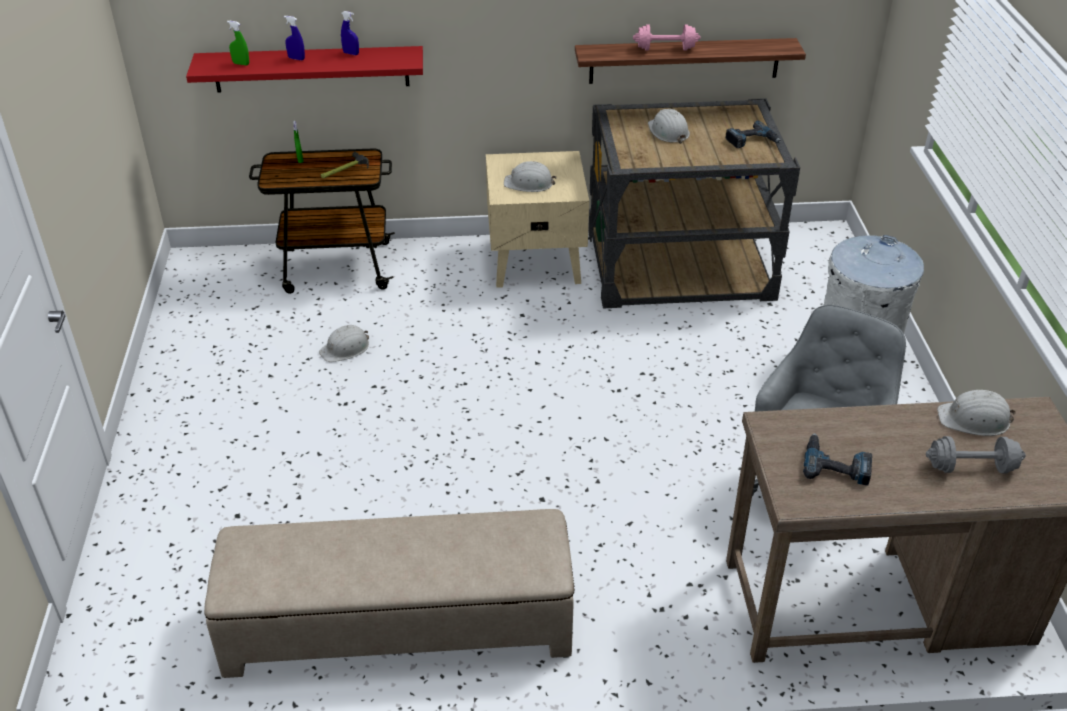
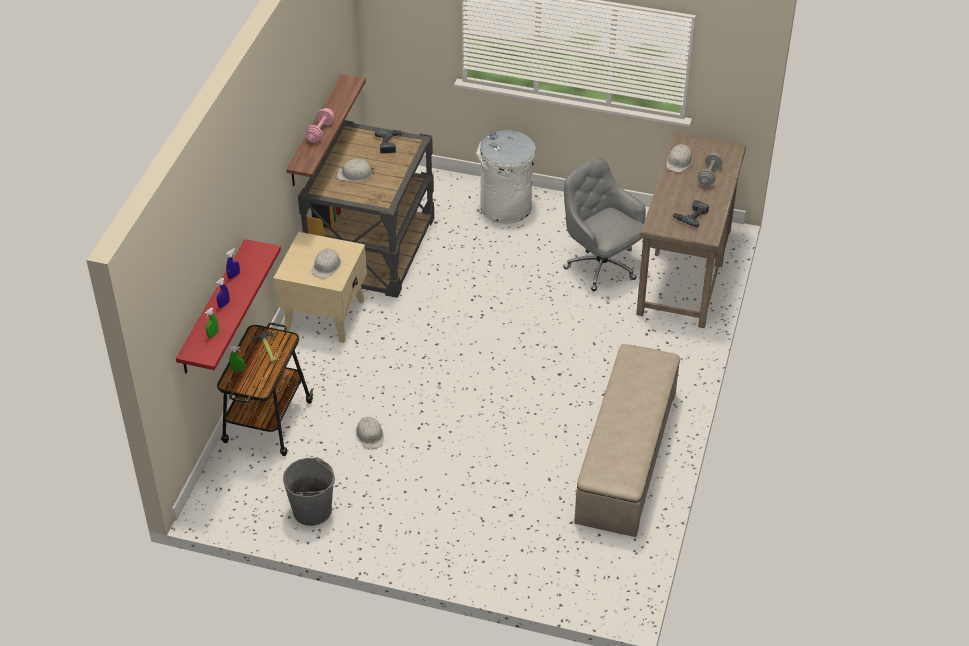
camera: 70 degrees left, 5 degrees up
(205, 336) = (312, 510): none -> grey bucket

